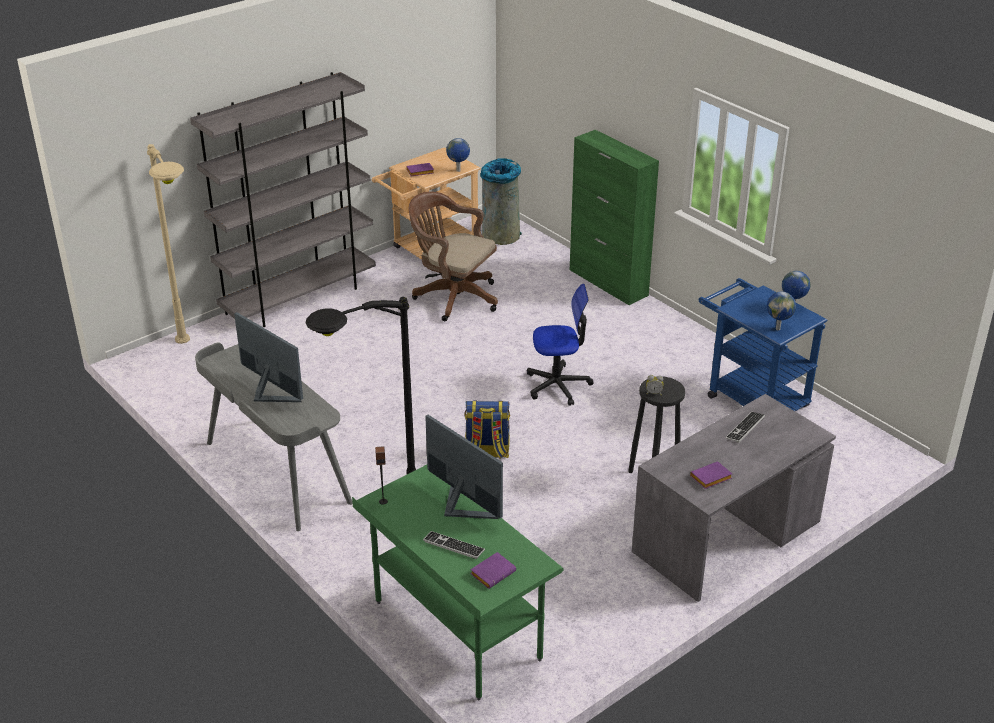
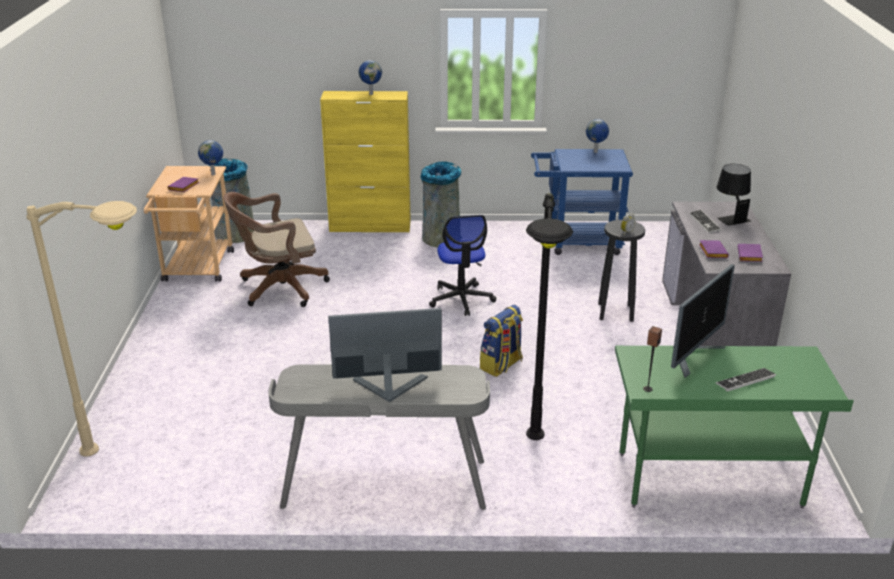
camera: 50 degrees left, 5 degrees down
(299, 298) = (146, 357): grey bookcase -> none
(461, 505) = (693, 355): monitor -> monitor turned 135 degrees clockwise
(493, 572) = (798, 377): purple book -> purple book (712, 251)
(558, 385) = (461, 299): office chair -> office chair turned 135 degrees clockwise
(608, 283) = (370, 226): green cabinet -> yellow cabinet
(642, 325) = (441, 238): none -> grey trash can
(778, 328) = (613, 165): globe -> globe (371, 94)
(781, 438) = (730, 217): none -> black table lamp

